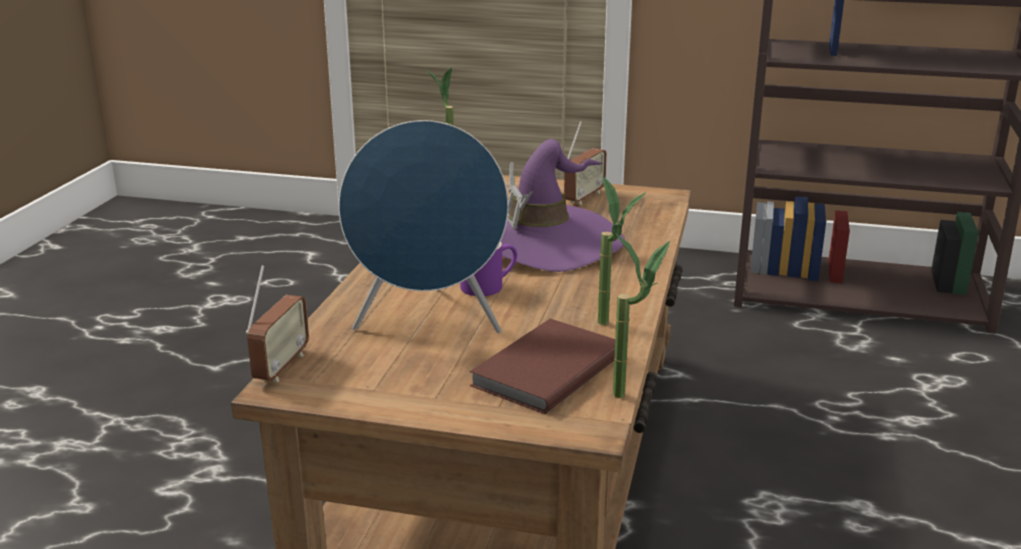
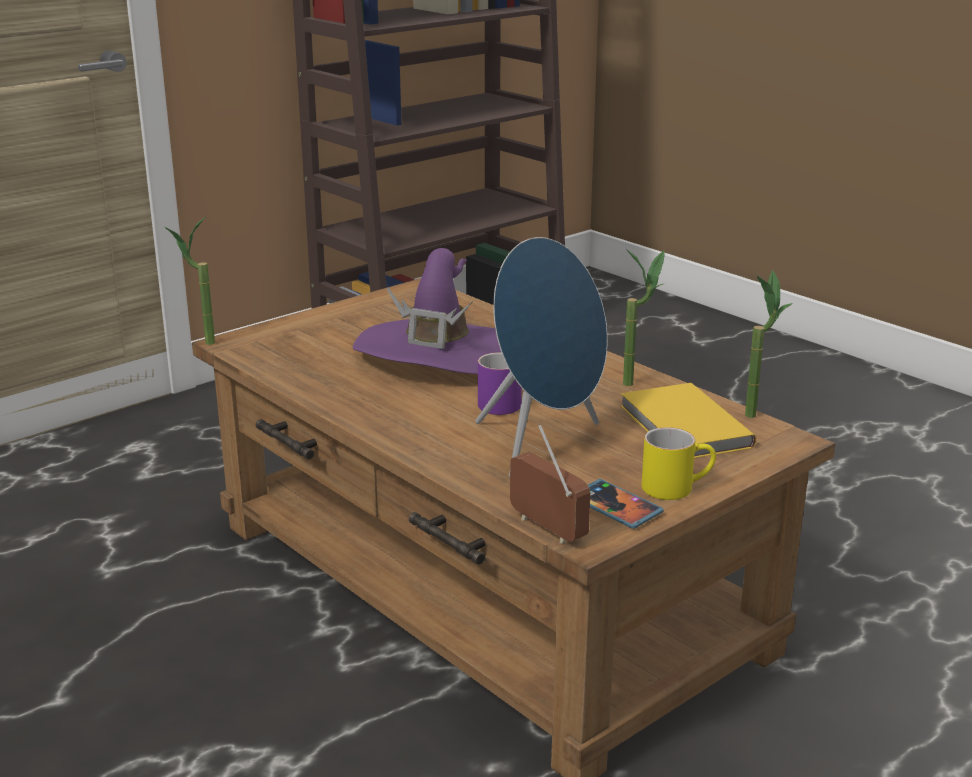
camera: 55 degrees left, 0 degrees up
(348, 383) = (615, 507): none -> phone
(416, 399) = (676, 487): none -> yellow mug
(544, 370) = (683, 427): brown book -> yellow book
(584, 197) = (371, 313): radio -> none

